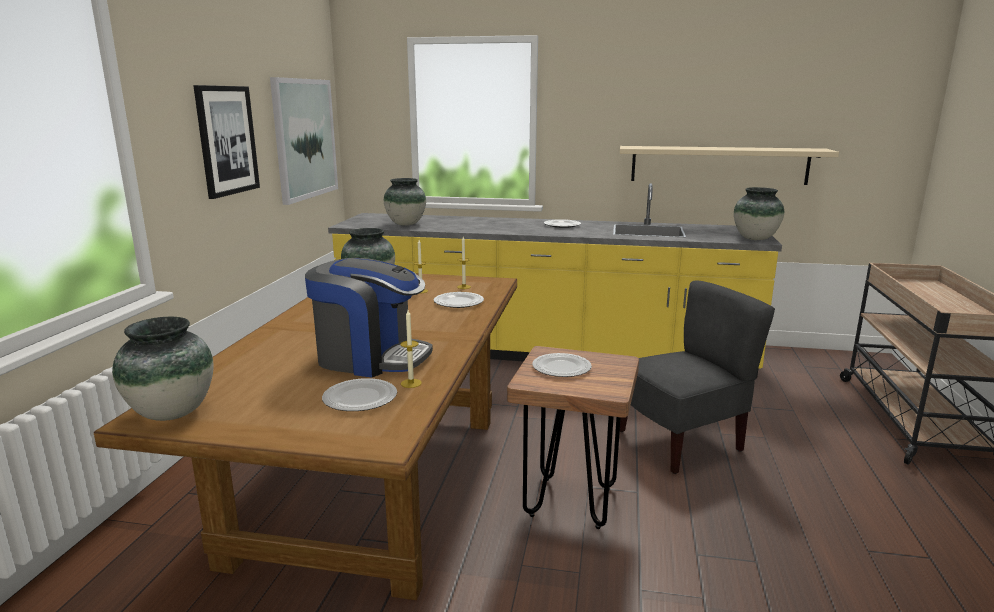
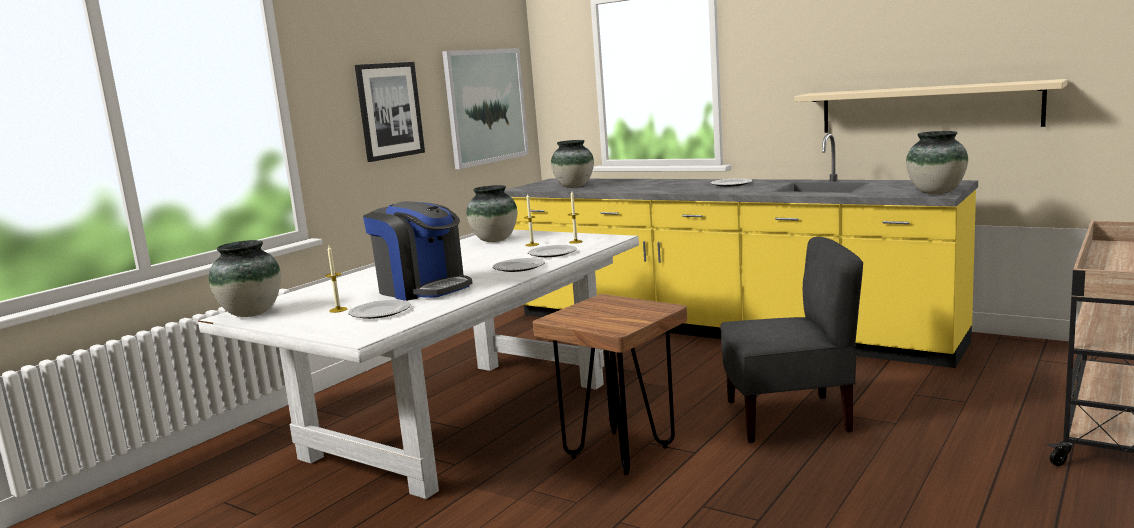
camera: 25 degrees right, 5 degrees down
(376, 483) = (462, 419): brown dining table -> white dining table
(411, 383) = (429, 305): candle -> candle (338, 310)
(561, 367) = (599, 310): plate -> plate (519, 267)

